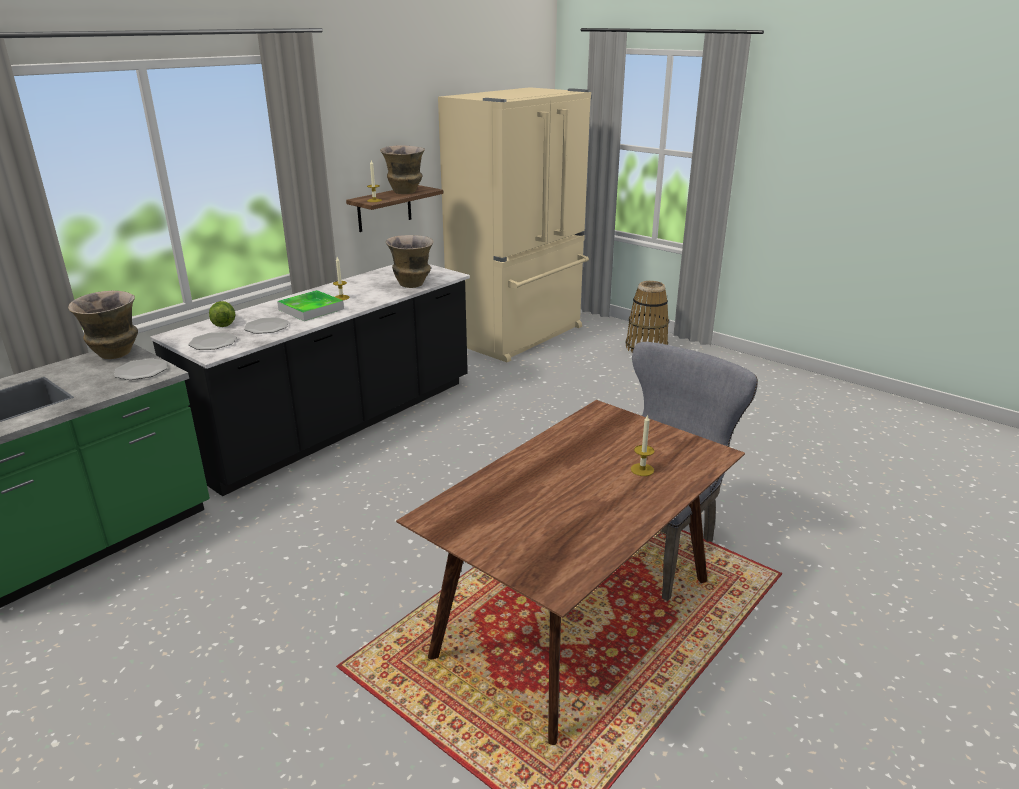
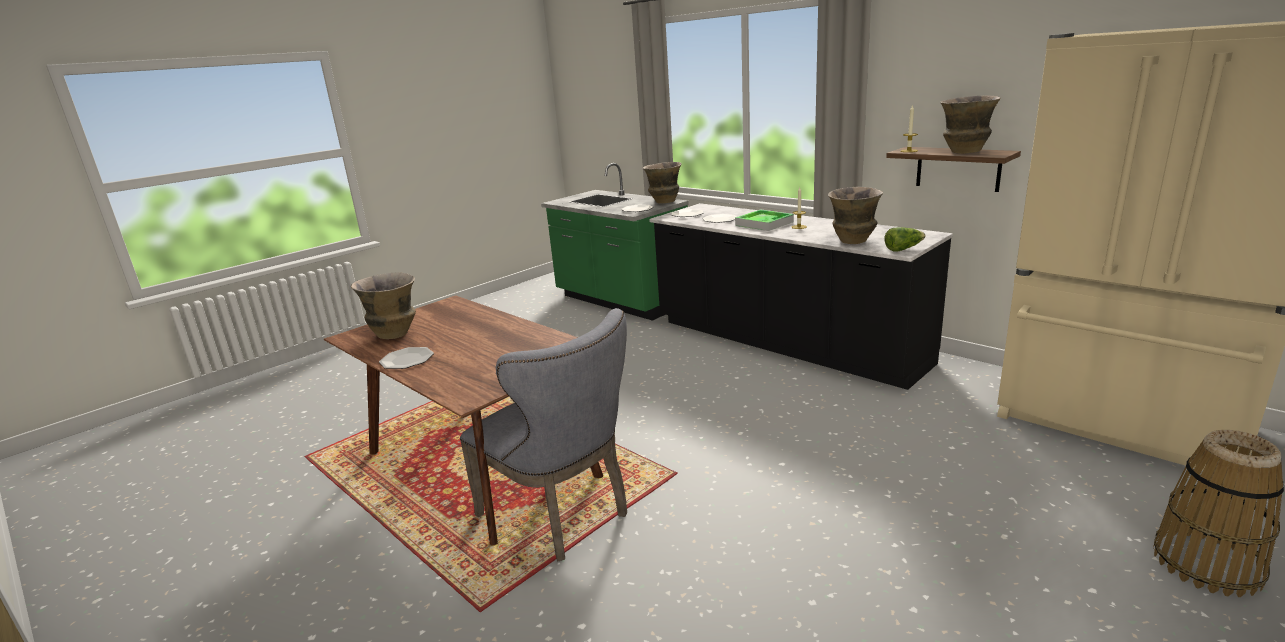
camera: 95 degrees right, 5 degrees down
(223, 322) = (727, 210): lettuce -> lettuce (903, 249)
(553, 541) = (395, 334): none -> vase
(635, 510) = (407, 359): none -> plate
(642, 469) = (462, 364): candle -> none

